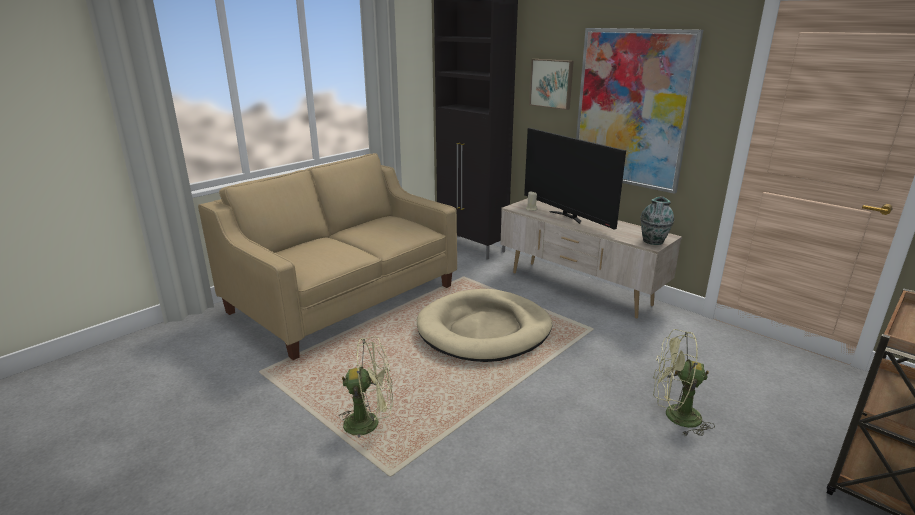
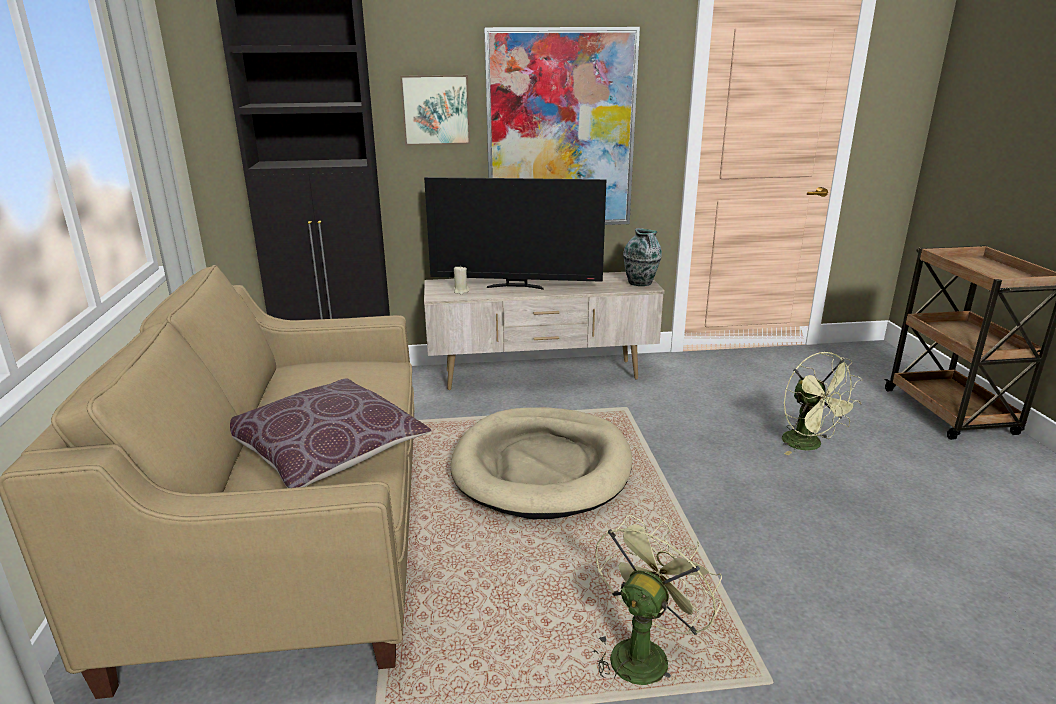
camera: 50 degrees left, 0 degrees up
(329, 252) = (326, 452): none -> brown pillow
(674, 416) = (809, 445): green fan -> green fan turned 75 degrees counterclockwise

